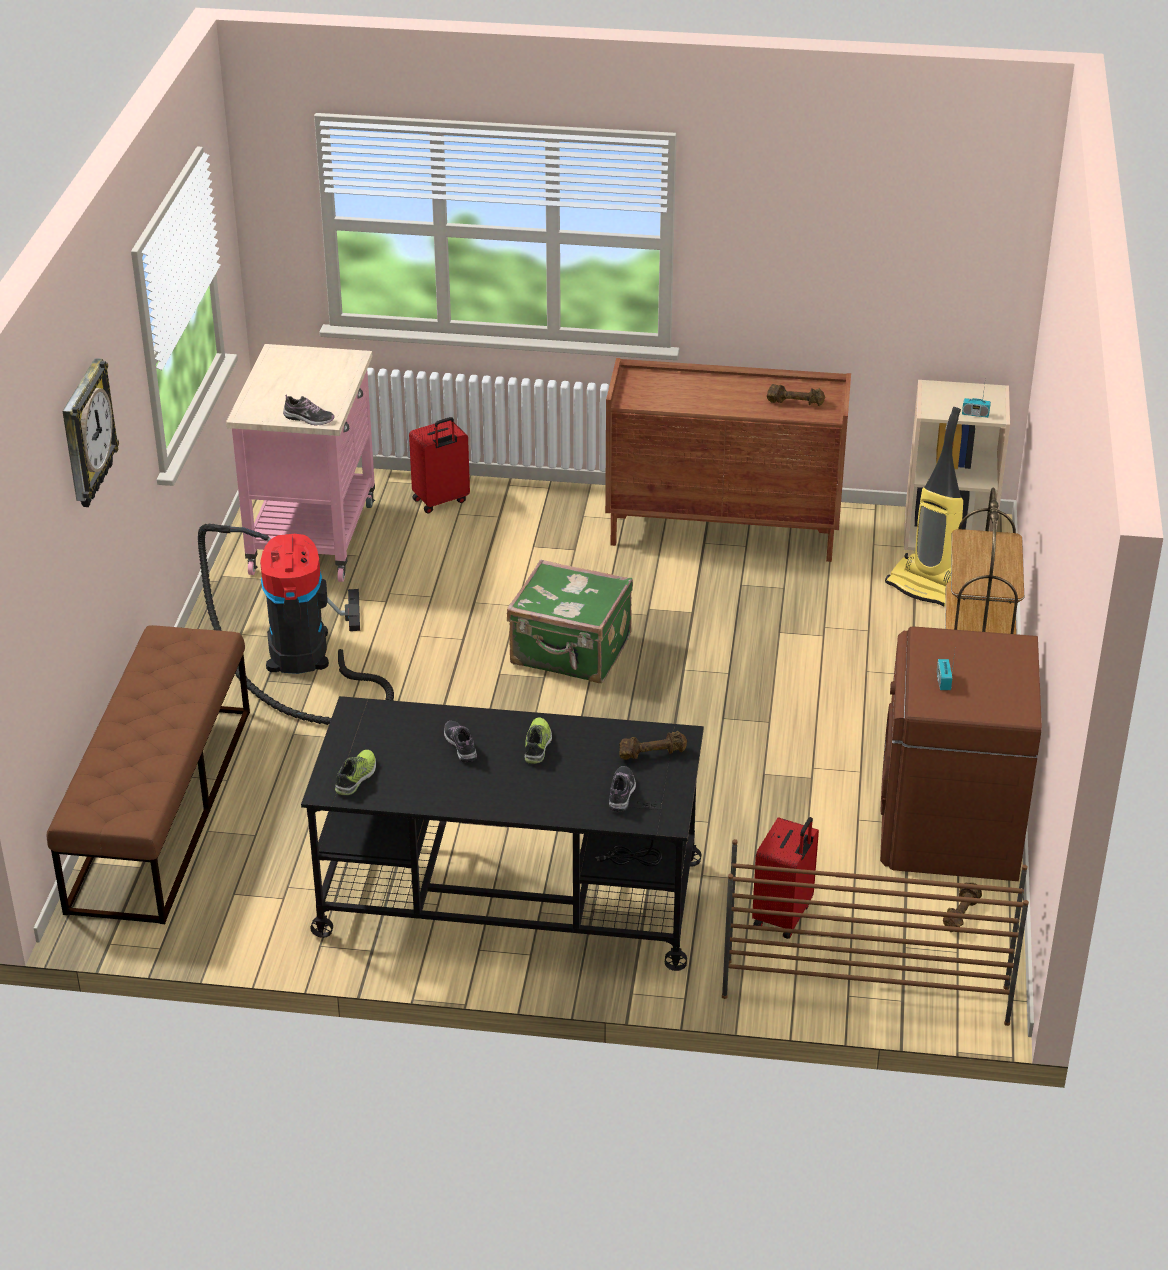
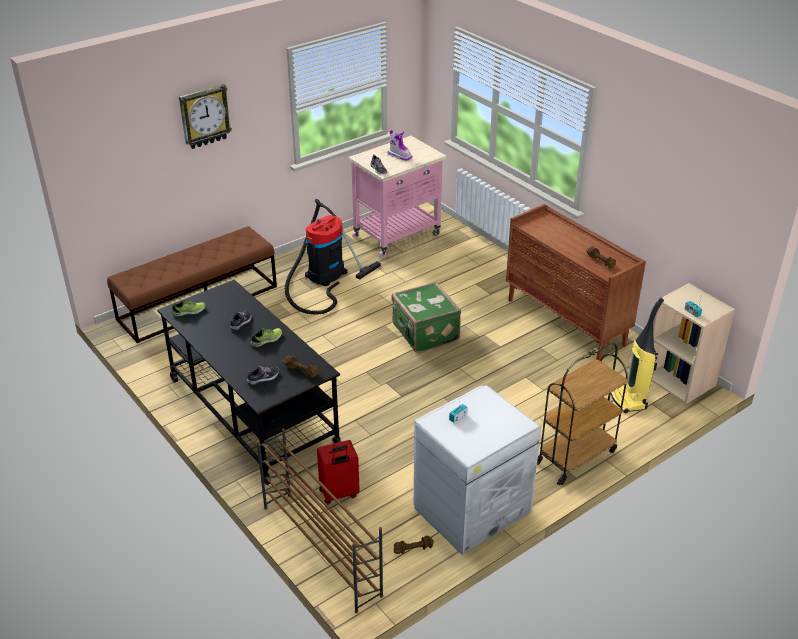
camera: 45 degrees right, 0 degrees up
(303, 383) = (399, 155): none -> boot
(441, 501) = (466, 247): red suitcase -> none
(947, 826) = (468, 507): brown washing machine -> white washing machine

